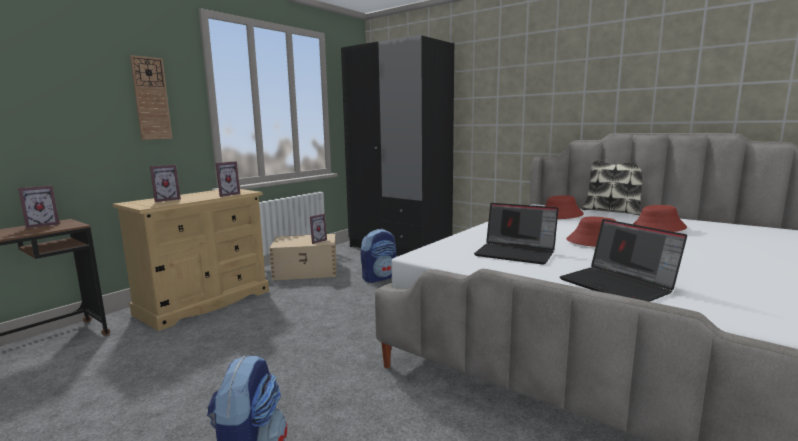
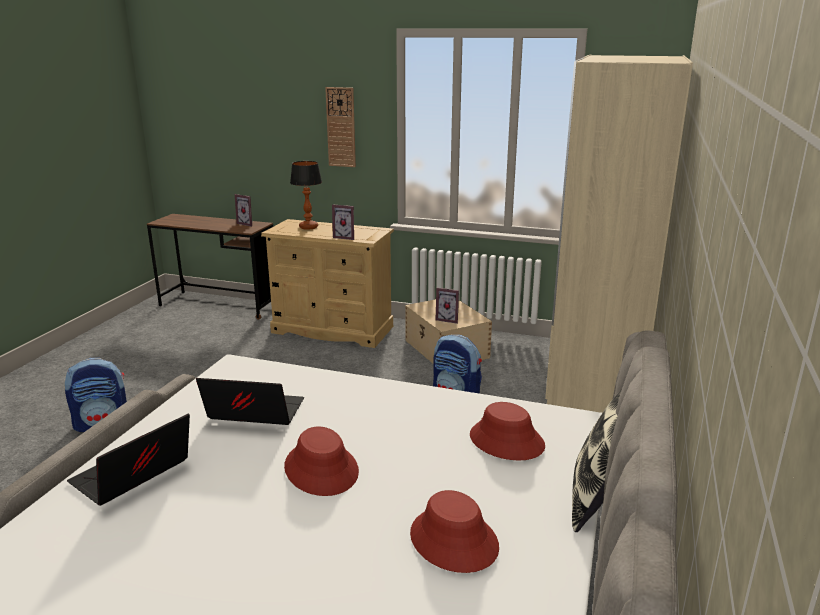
camera: 70 degrees right, 10 degrees up
(166, 200) = (309, 227): picture frame -> table lamp
(399, 248) = (595, 385): black wardrobe -> beige wardrobe
(516, 253) = (253, 414): laptop -> laptop turned 90 degrees clockwise

